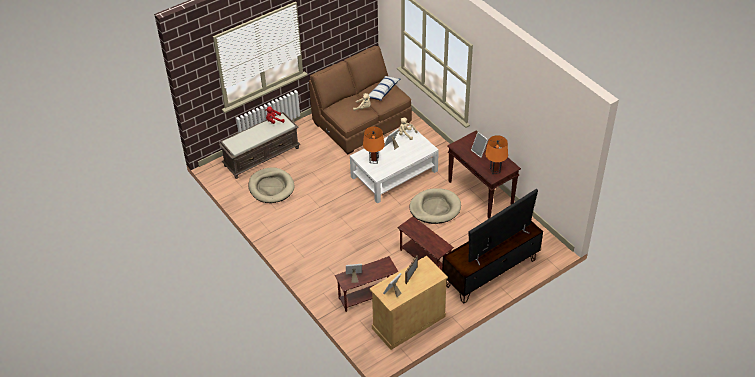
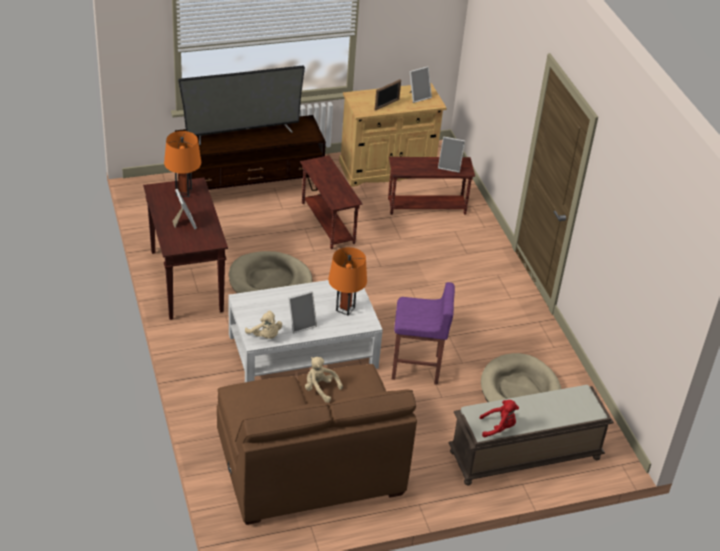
camera: 165 degrees left, 5 degrees down
(330, 183) = (416, 367): none -> purple stool
(383, 91) = (265, 410): pillow -> none

